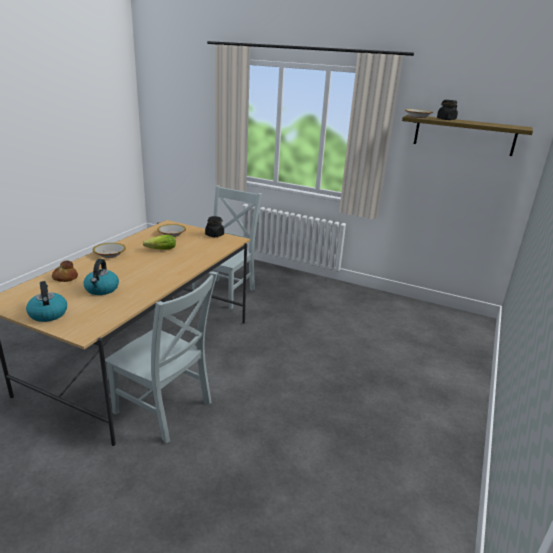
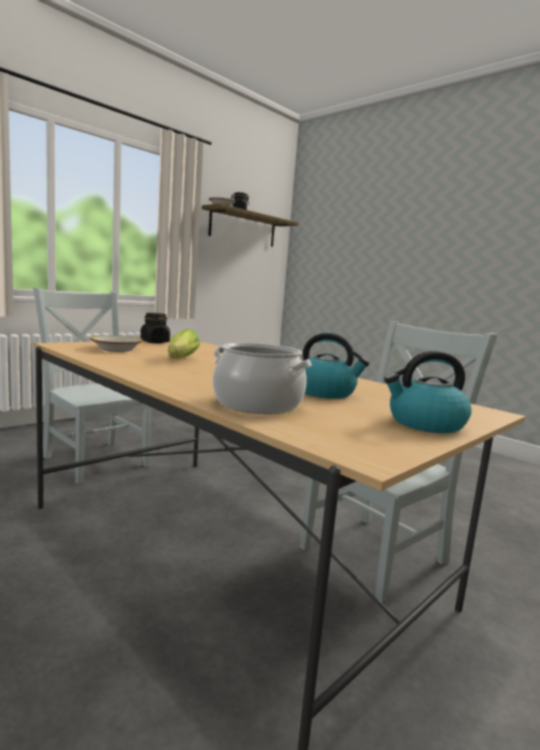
camera: 70 degrees left, 15 degrees down
(65, 278) = (258, 404): bread -> cooking pot
(110, 254) = (163, 376): bowl -> none

